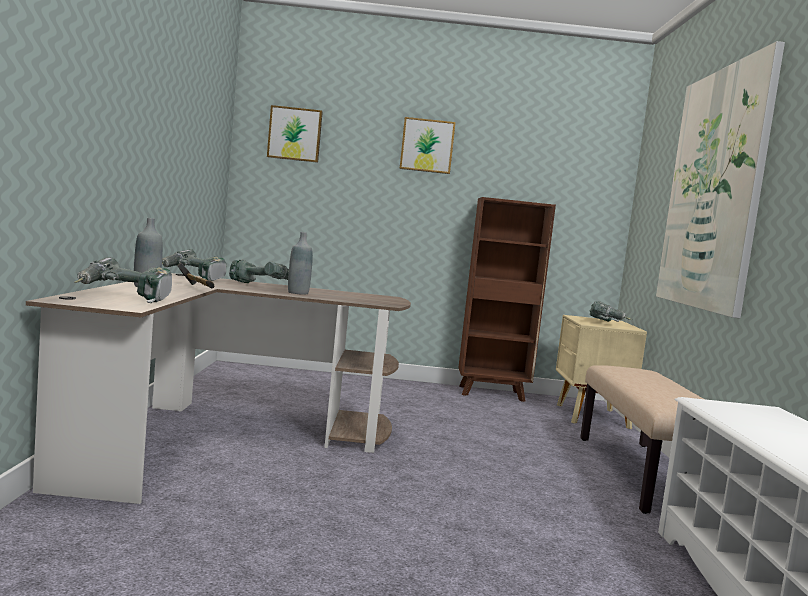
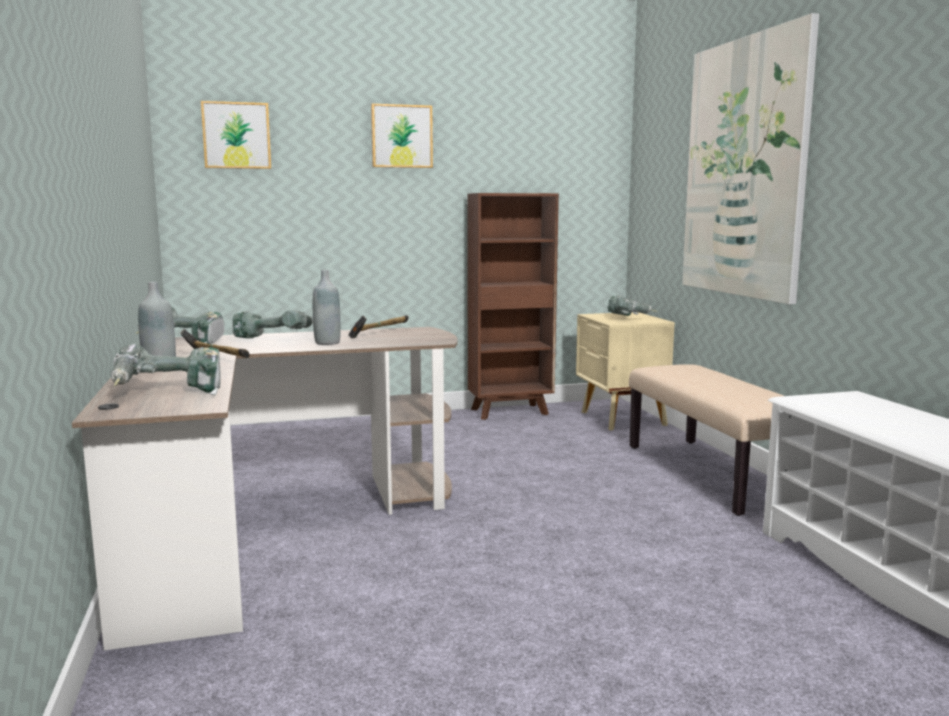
camera: 15 degrees left, 5 degrees up
(350, 294) = (379, 333): none -> hammer

